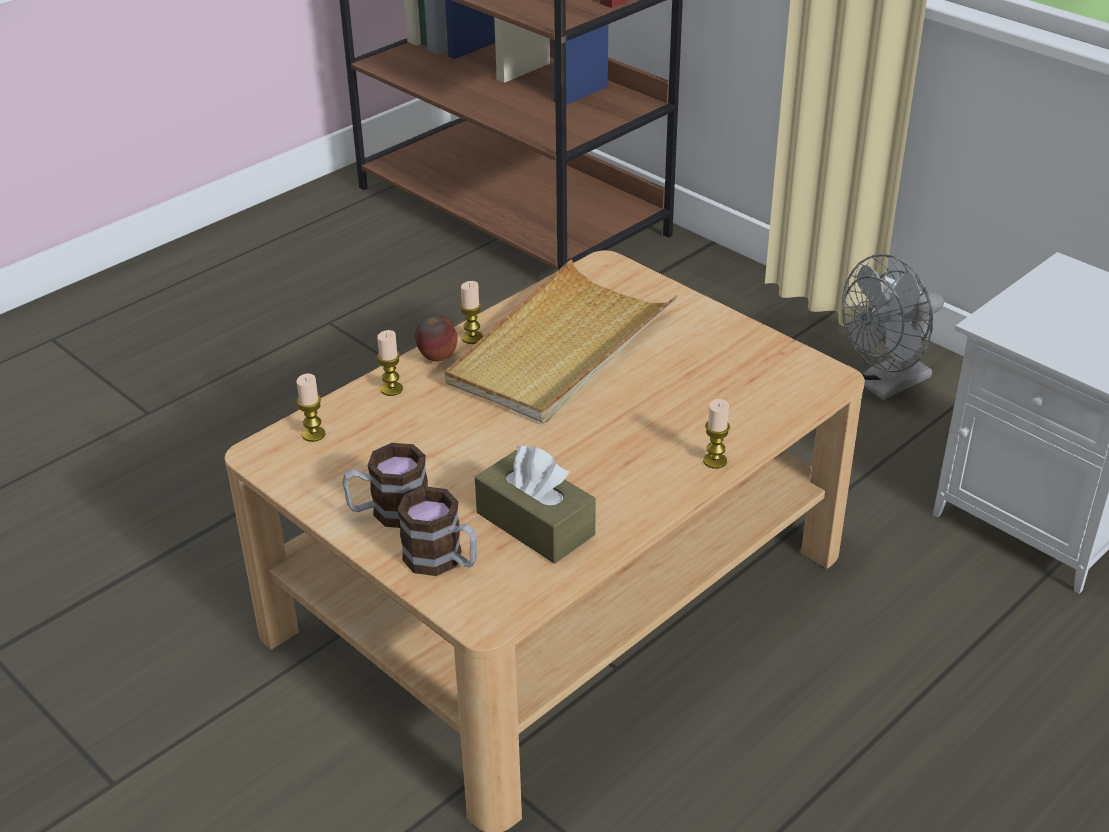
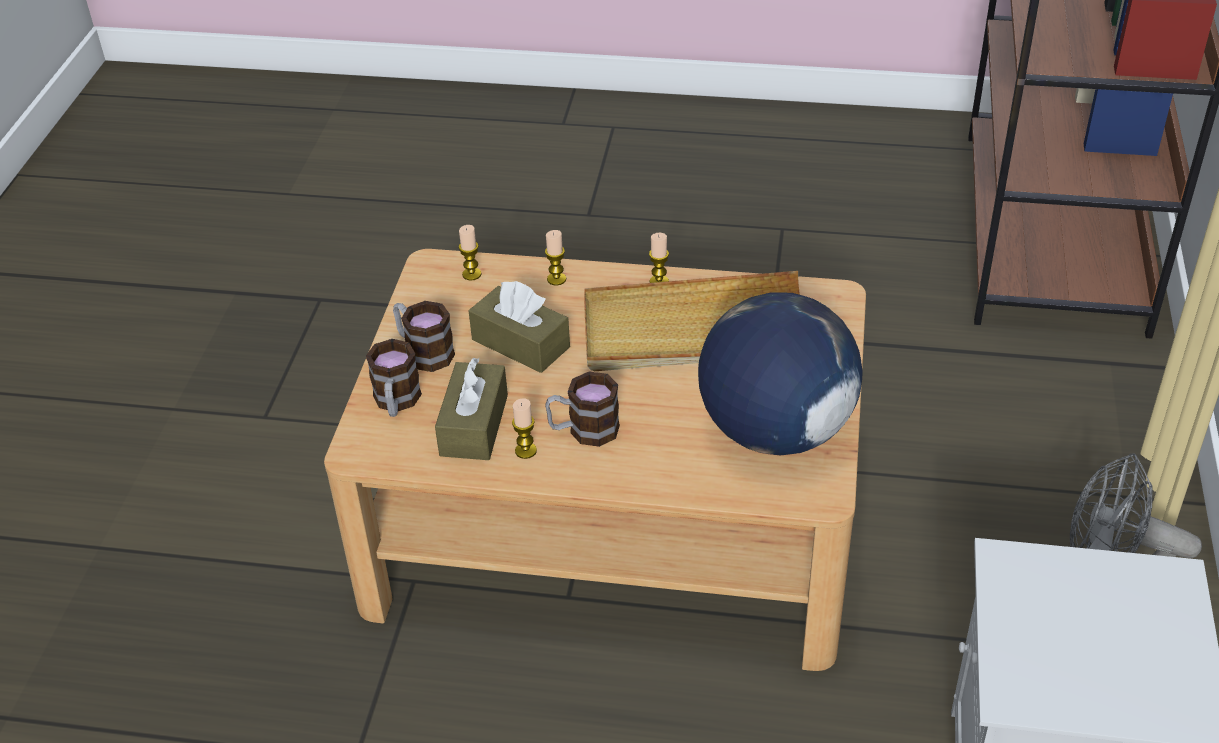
camera: 55 degrees right, 5 degrees up
(437, 359) = (614, 280): apple -> none
(454, 448) = (520, 343): none -> brown tissue box
(617, 462) = (583, 430): none -> mug
(715, 461) = (637, 481): candle -> candle (525, 451)
(731, 366) = (775, 432): none -> globe

